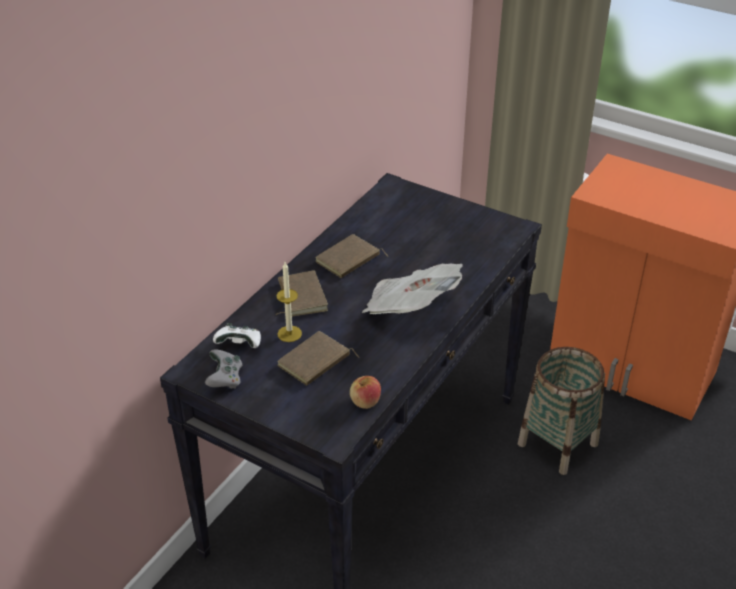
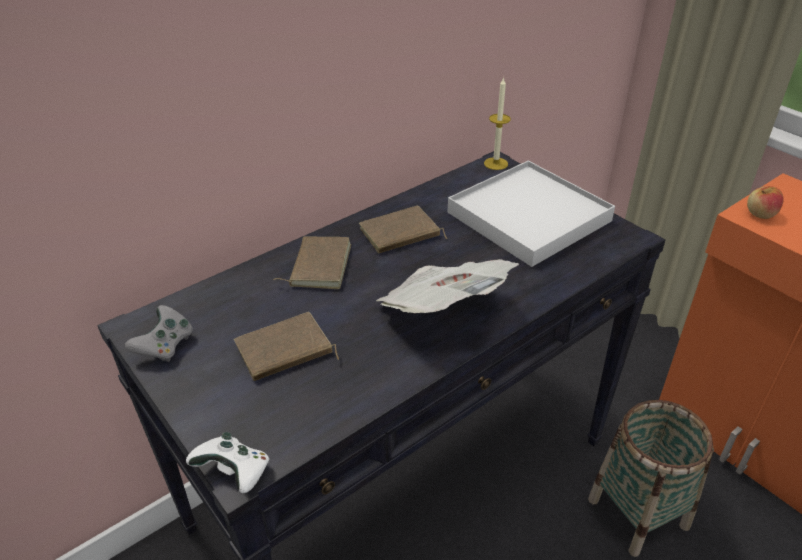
camera: 20 degrees right, 0 degrees up
(240, 345) = (212, 308): white game controller -> white game controller (235, 473)
(289, 334) = (277, 307): candle -> candle (495, 163)
(365, 402) = (314, 425): apple -> apple (760, 214)
(438, 226) = (529, 217): none -> white tray

